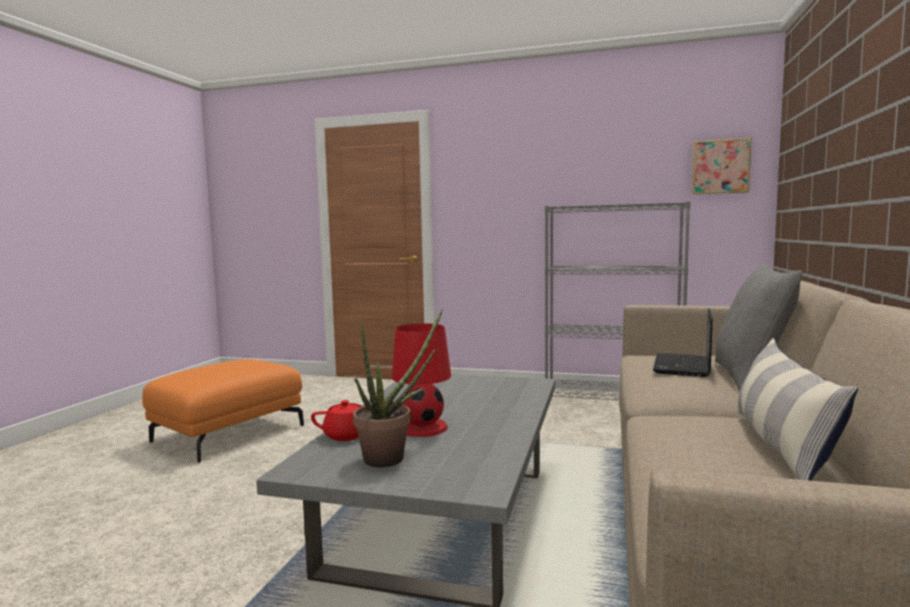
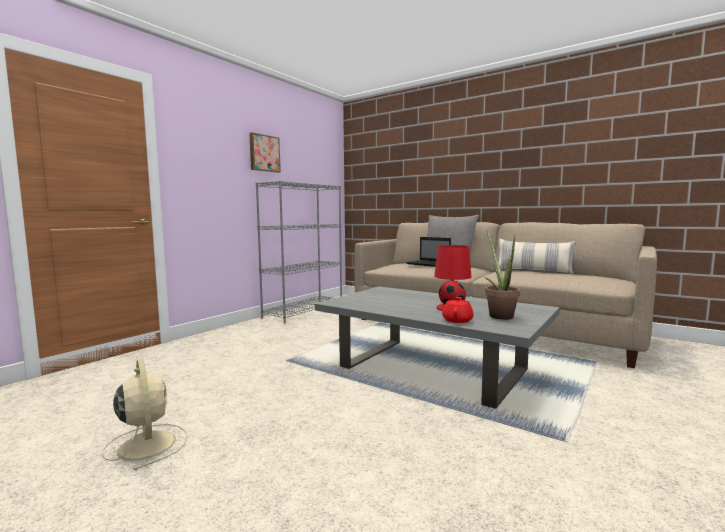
camera: 70 degrees left, 0 degrees up
(228, 433) = (146, 444): orange ottoman -> beige fan
(720, 167) = (326, 168): picture -> picture (264, 153)

